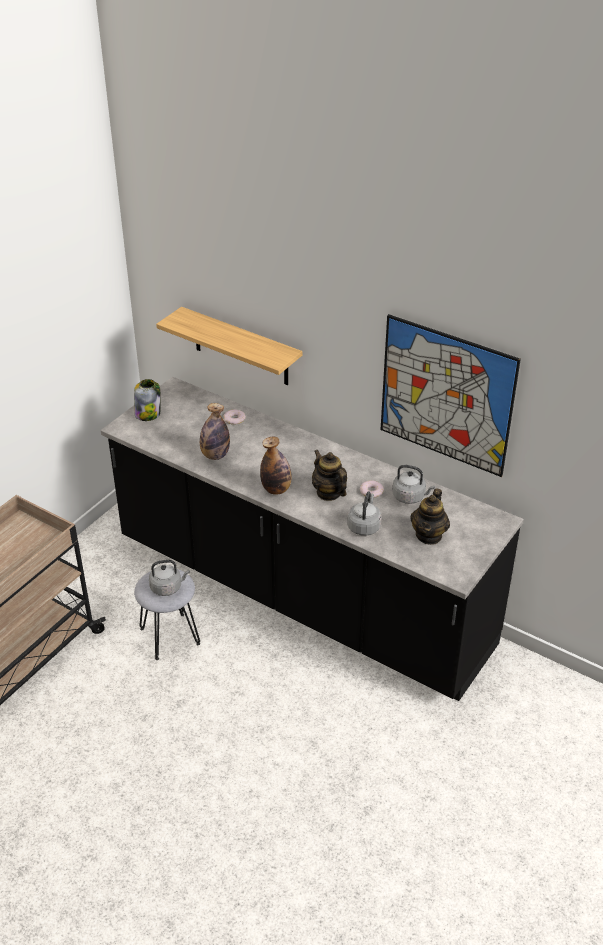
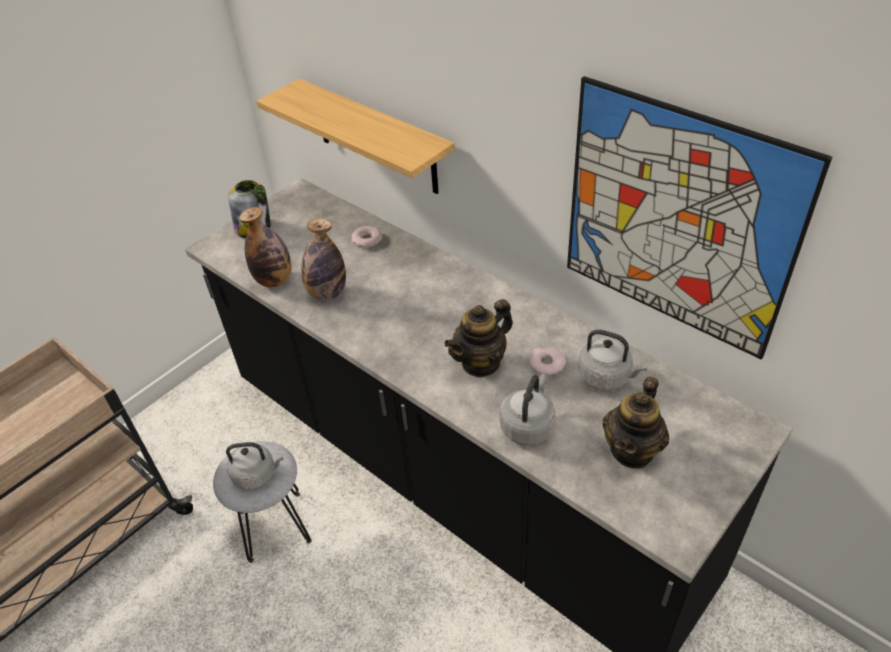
camera: 10 degrees right, 5 degrees up
(276, 489) = (403, 352): bottle -> bottle (274, 280)
(329, 493) = (481, 362): teapot -> teapot turned 105 degrees counterclockwise

